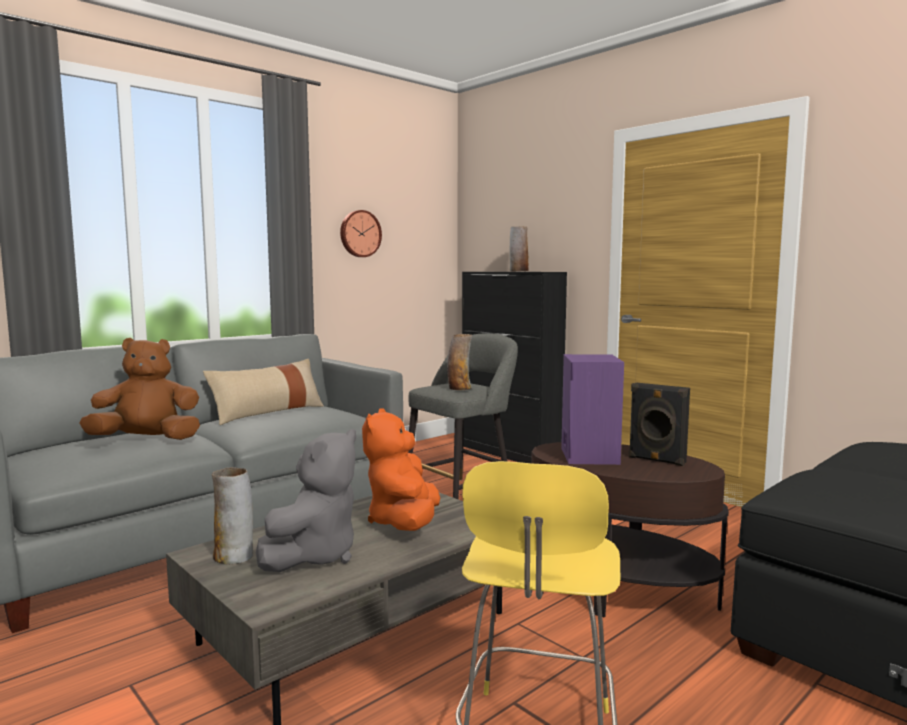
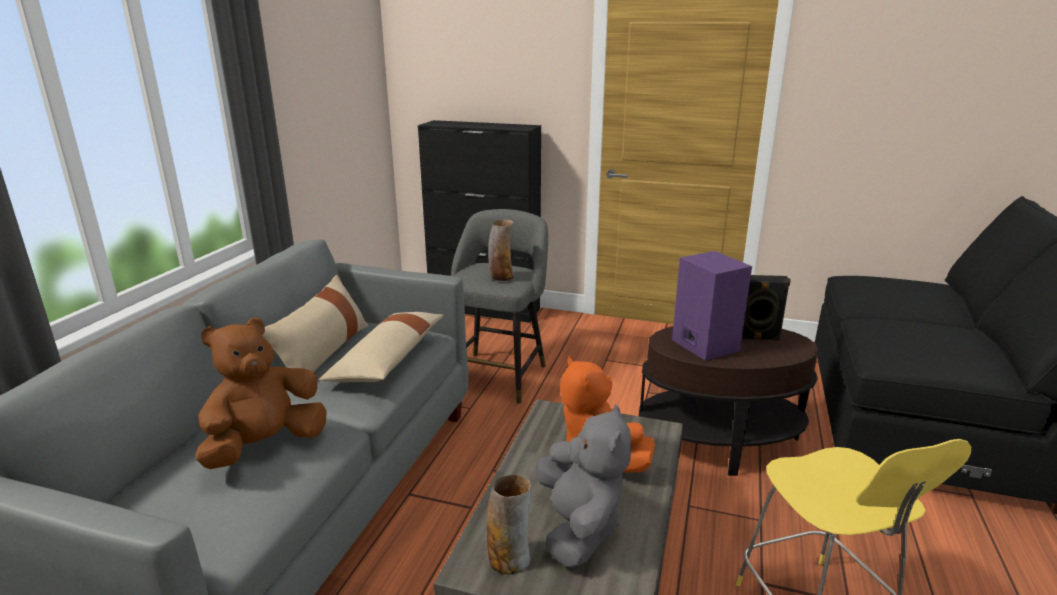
camera: 30 degrees left, 15 degrees up
(302, 422) = (388, 360): none -> beige pillow
(359, 233) = (307, 91): wall clock -> none
(518, 271) = (489, 125): vase -> none

